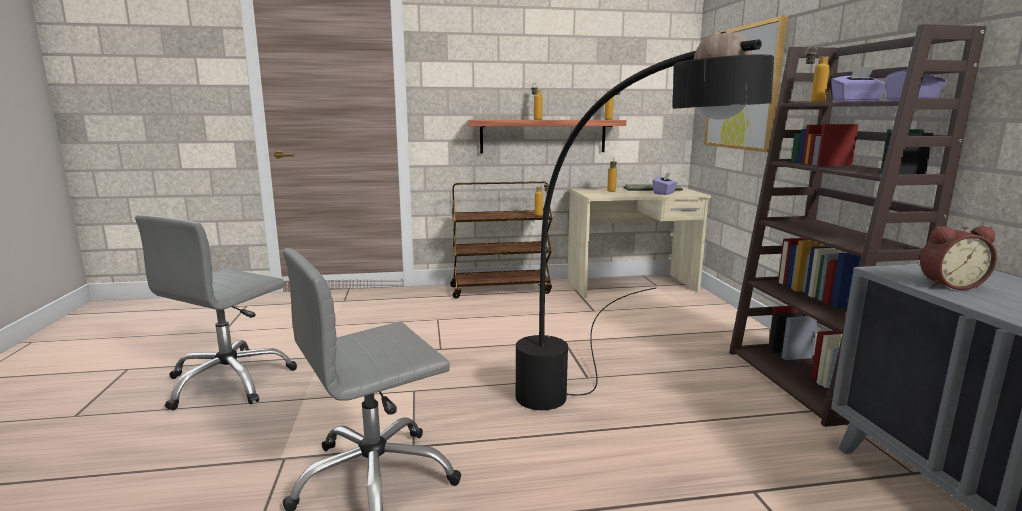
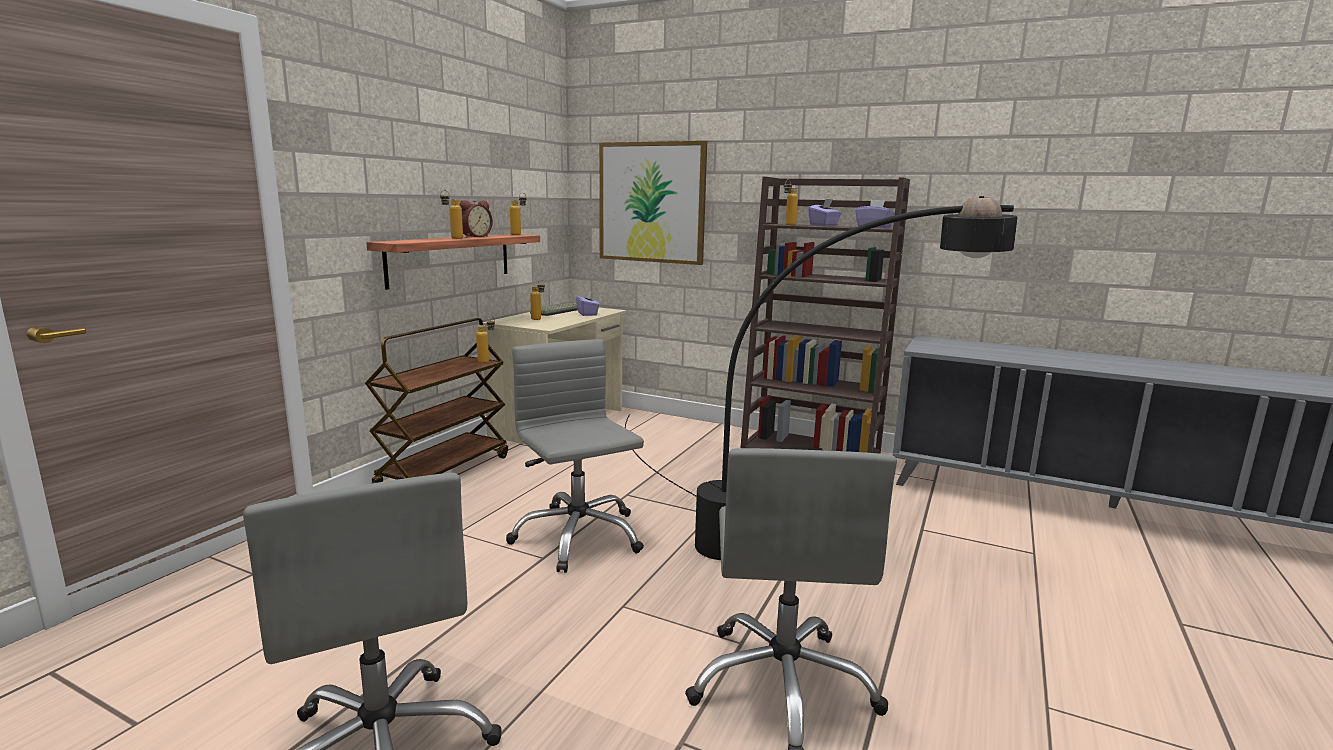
camera: 55 degrees left, 0 degrees up
(480, 348) = (577, 536): none -> grey office chair
(949, 285) = (960, 351): alarm clock -> alarm clock (474, 236)

